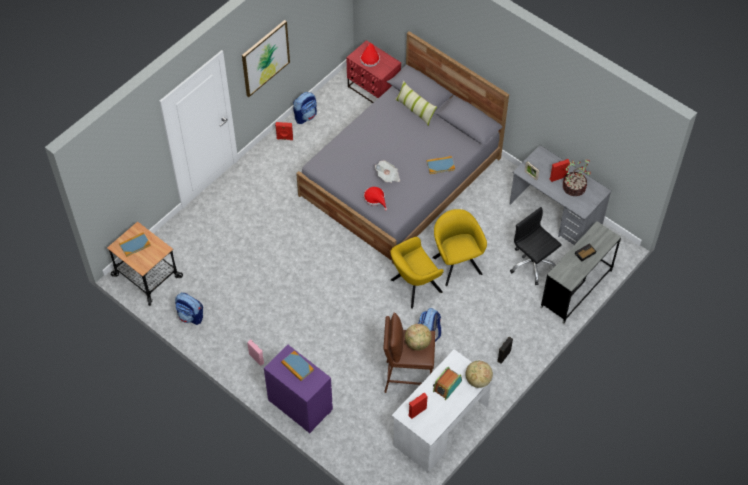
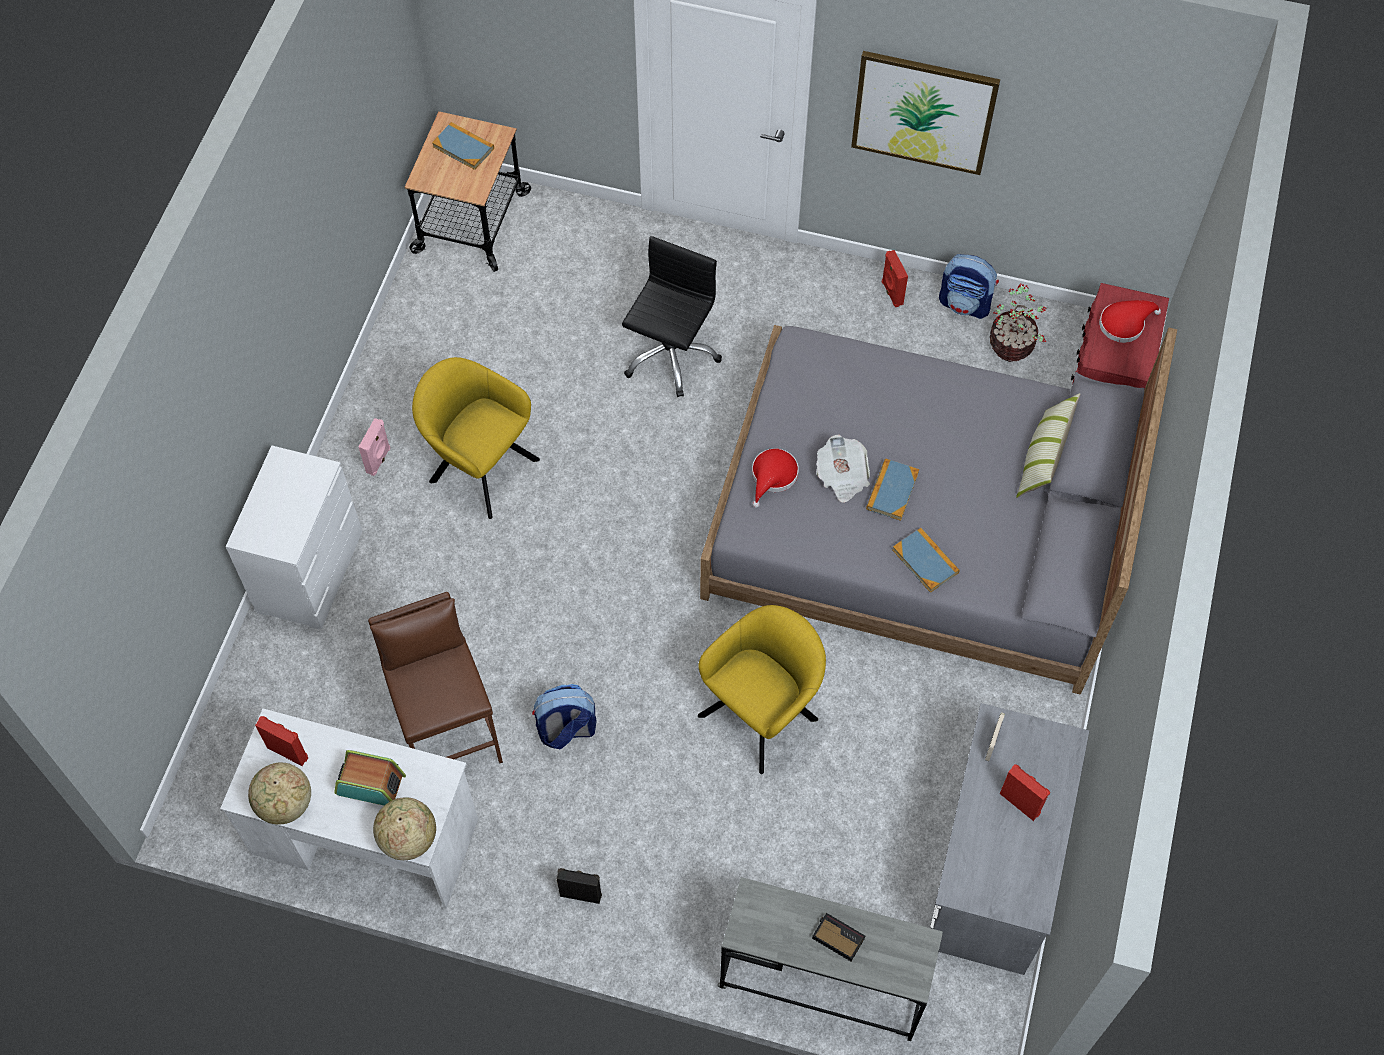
camera: 65 degrees right, 5 degrees up
(191, 316) = (420, 321): backpack -> none
(297, 366) = (296, 499): book -> book (892, 491)
(300, 405) = (310, 571): purple dresser -> white dresser
(413, 287) = (664, 657): yellow armchair -> yellow armchair (479, 466)
(417, 343) = (442, 687): globe -> globe (285, 804)
(532, 264) = (839, 865): black office chair -> black office chair (670, 355)
(574, 188) = (1010, 849): potted plant -> potted plant (1012, 345)

